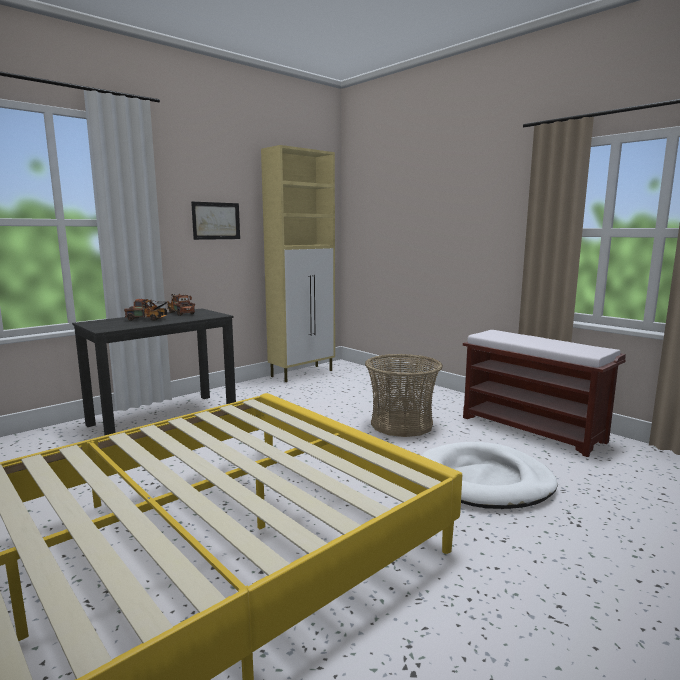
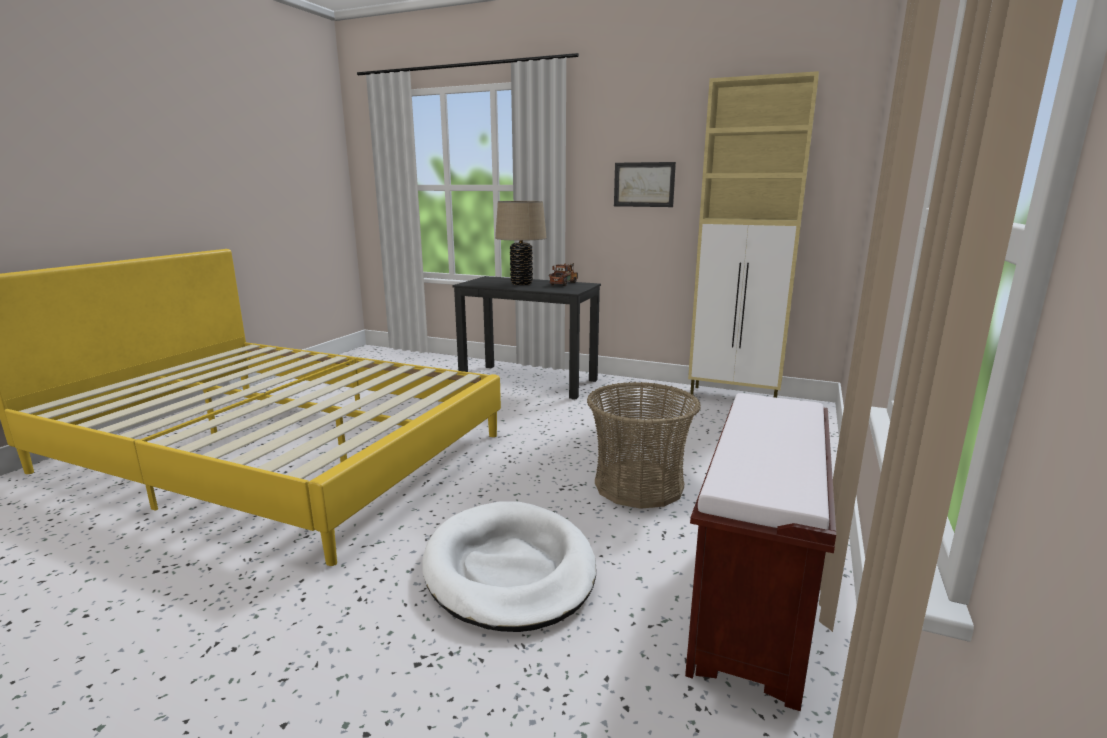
camera: 65 degrees right, 5 degrees up
(149, 319) = (521, 283): toy truck -> beige table lamp

